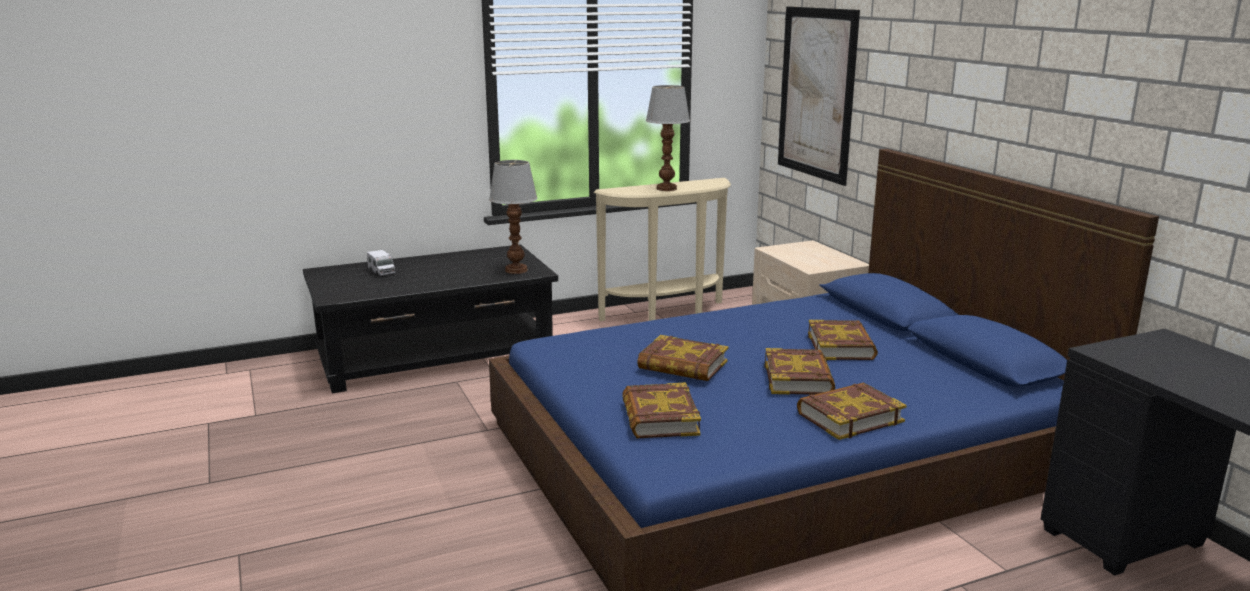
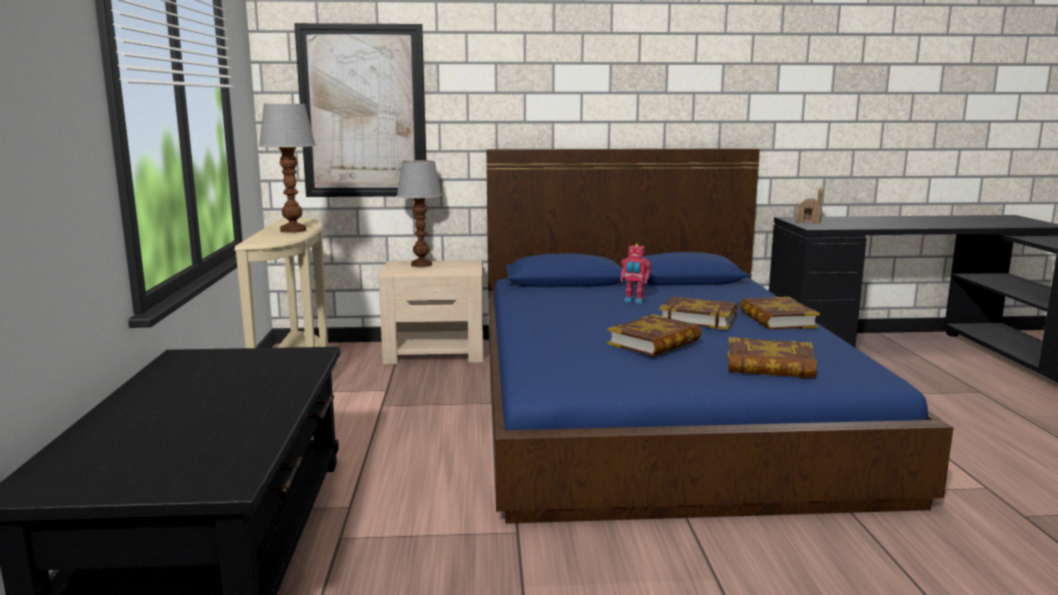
camera: 70 degrees left, 5 degrees down
(381, 272) = (137, 438): toy truck -> none
(515, 270) = (286, 361): table lamp -> table lamp (421, 265)
(841, 346) = (634, 301): book -> toy robot
(1157, 347) = (808, 221): none -> toy house

